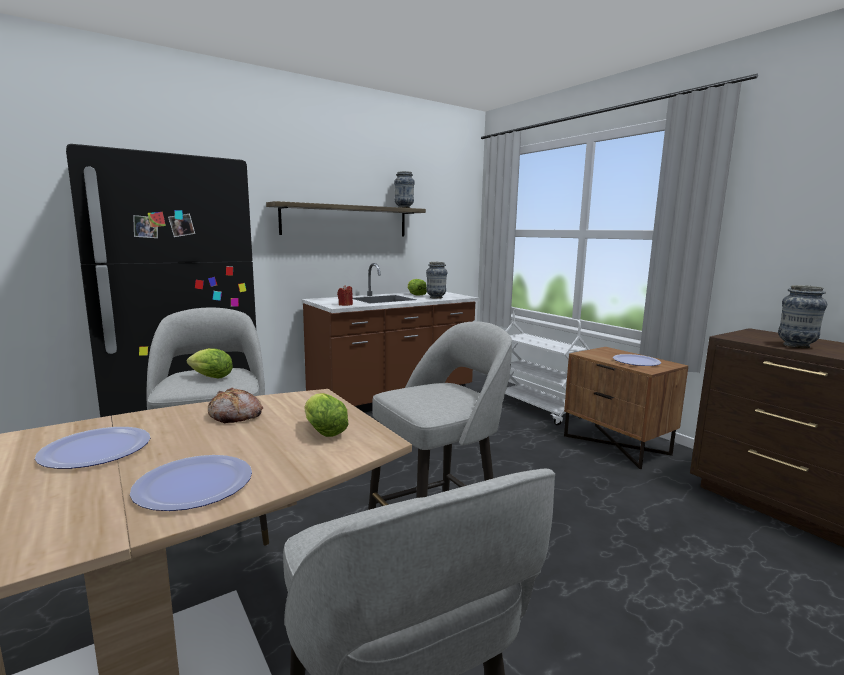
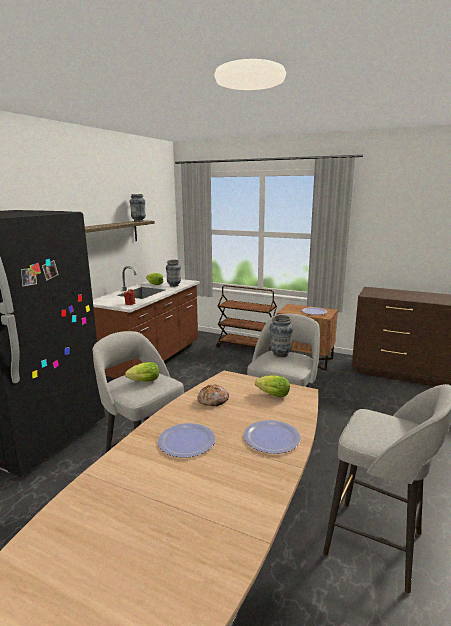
camera: 30 degrees left, 5 degrees up
(538, 409) = (246, 347): white cart -> brown cart
(796, 346) = (395, 296): vase -> vase (280, 354)

